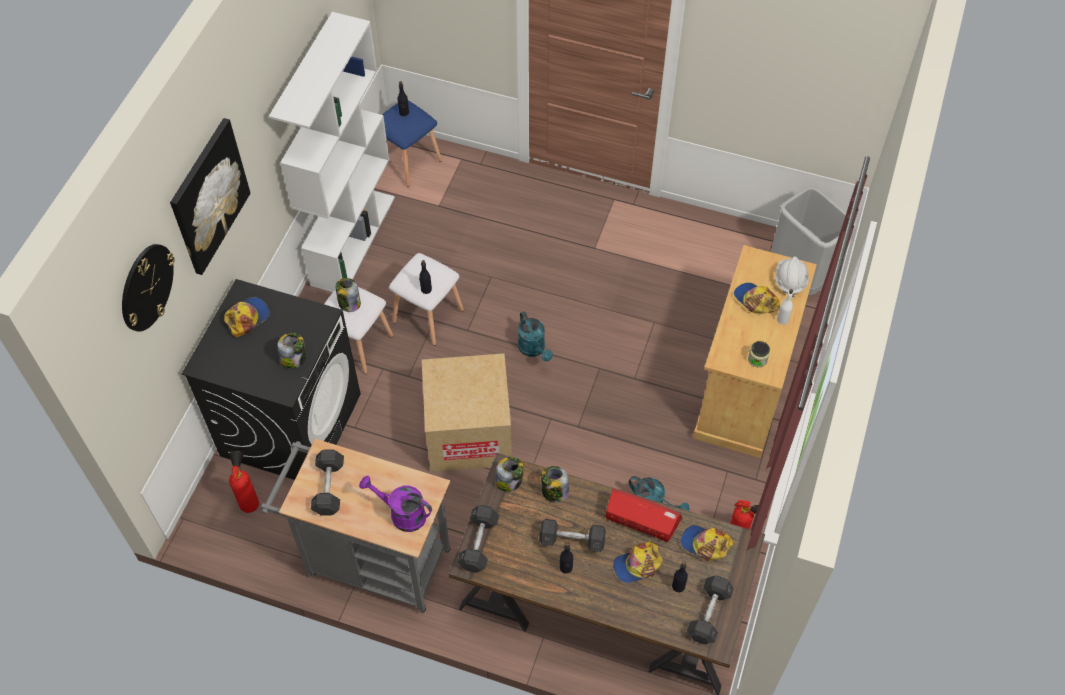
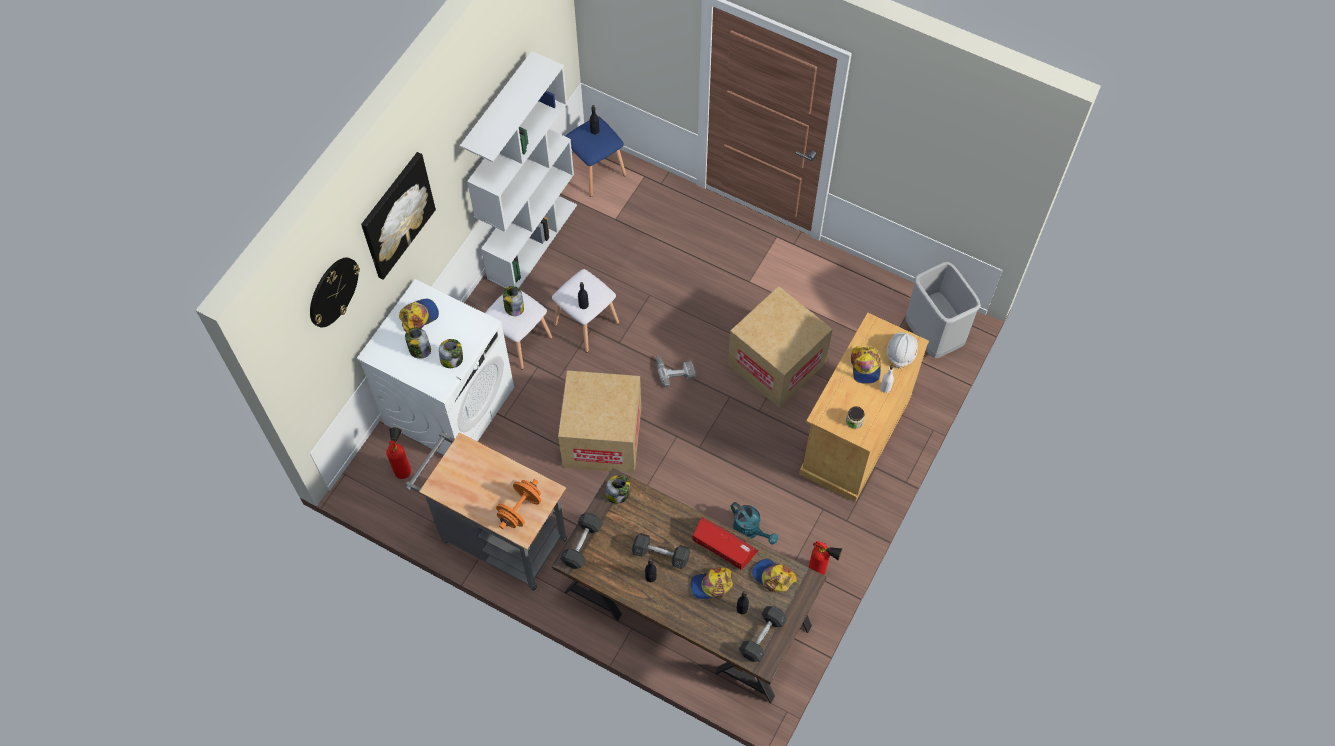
camera: 10 degrees right, 5 degrees up
(291, 424) = (449, 405): black washing machine -> white washing machine
(329, 487) = (463, 477): grey dumbbell -> none
(401, 514) = (520, 510): purple watering can -> orange dumbbell
(534, 349) = (674, 370): turquoise watering can -> power drill
(554, 492) = (654, 510): jar -> jar (419, 349)
(642, 327) = (776, 364): none -> cardboard box
(755, 300) = (865, 366): cap -> cap turned 150 degrees counterclockwise

